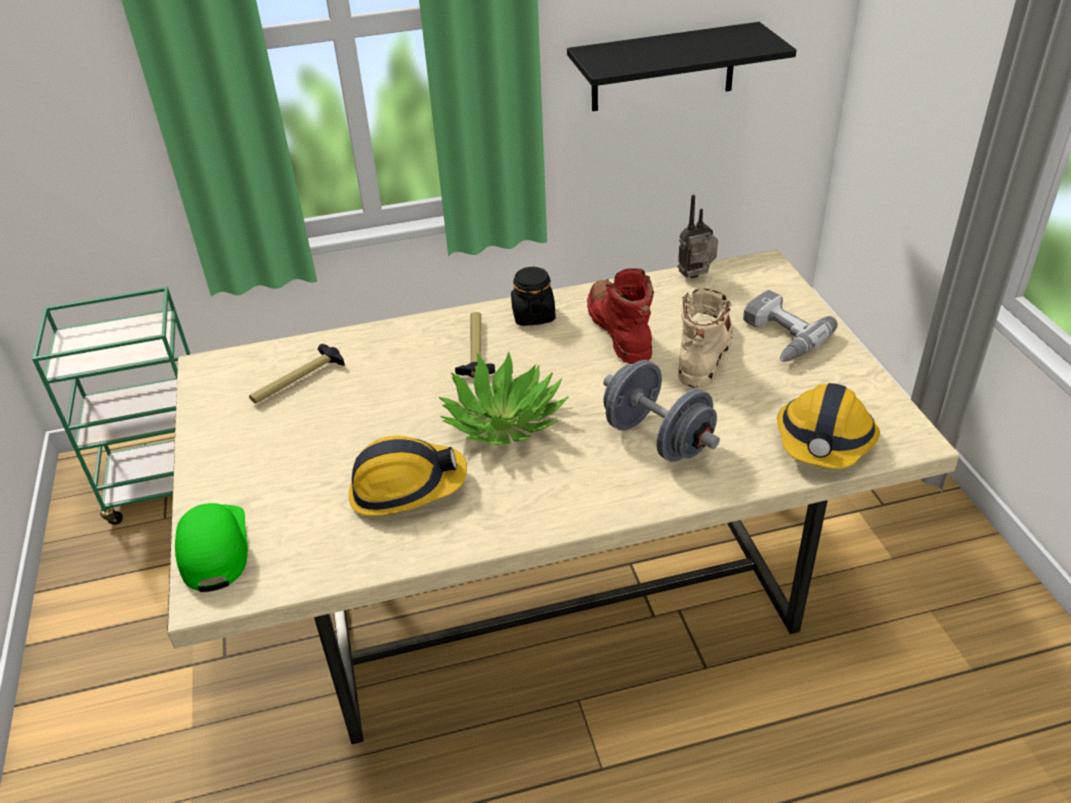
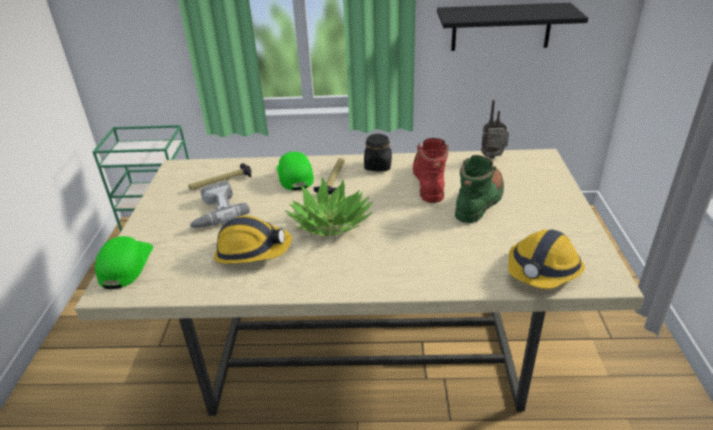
camera: 15 degrees right, 5 degrees down
(412, 352) = (295, 176): none -> green cap
(657, 438) = (425, 249): grey dumbbell -> none
(704, 351) = (480, 202): beige boot -> green boot
(779, 337) = (535, 200): power drill -> power drill (214, 212)

